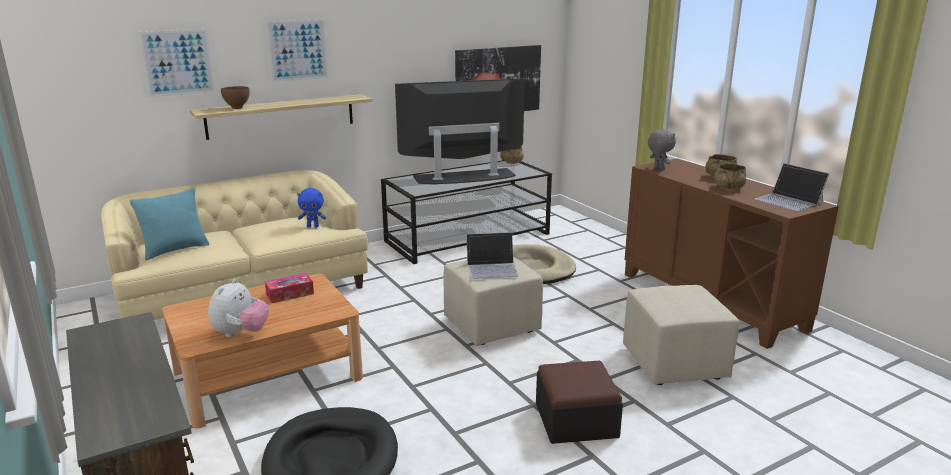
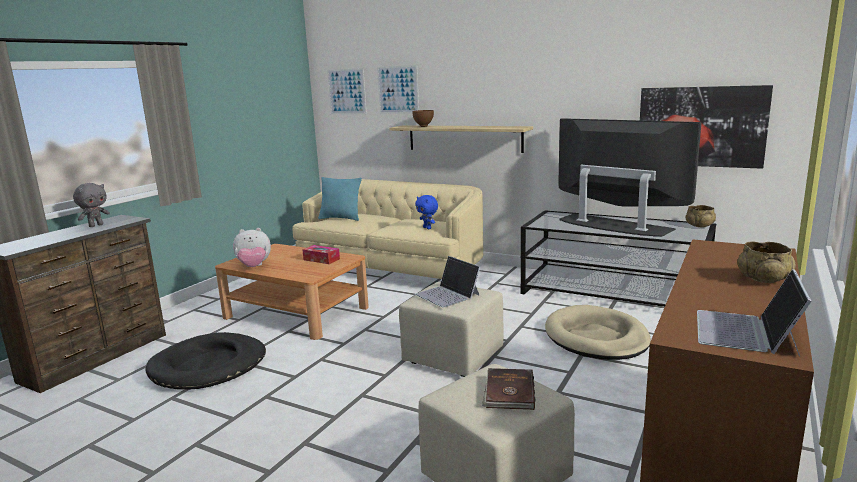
camera: 60 degrees right, 5 degrees down
(298, 50) = (481, 83): picture -> picture (347, 91)
(576, 420) = (324, 446): ottoman -> none
(658, 168) = (714, 249): grey plush toy -> grey plush toy (96, 225)
(683, 295) = (508, 392): none -> brown book
(729, 187) = (721, 290): beige bowl -> none

